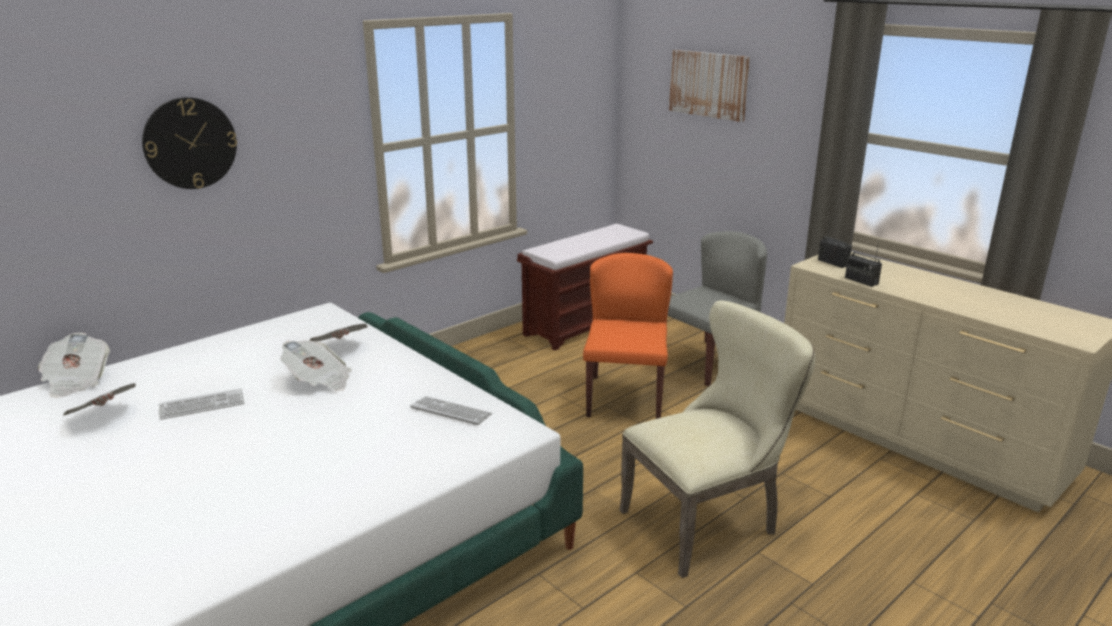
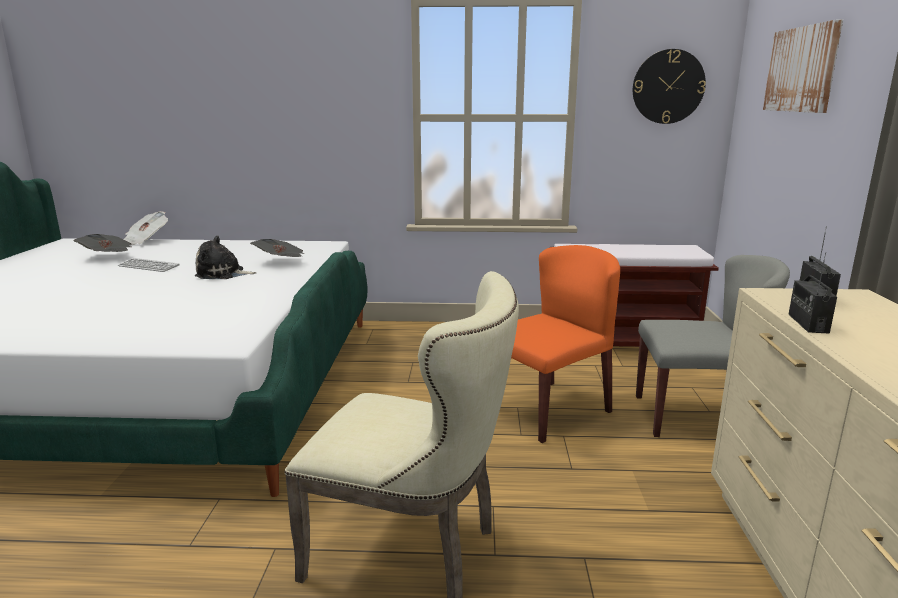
camera: 45 degrees right, 5 degrees down
(190, 143) = (254, 89): wall clock -> wall clock (668, 87)
(319, 381) = (223, 274): newspaper -> plush toy
(451, 411) = (230, 314): keyboard -> none

